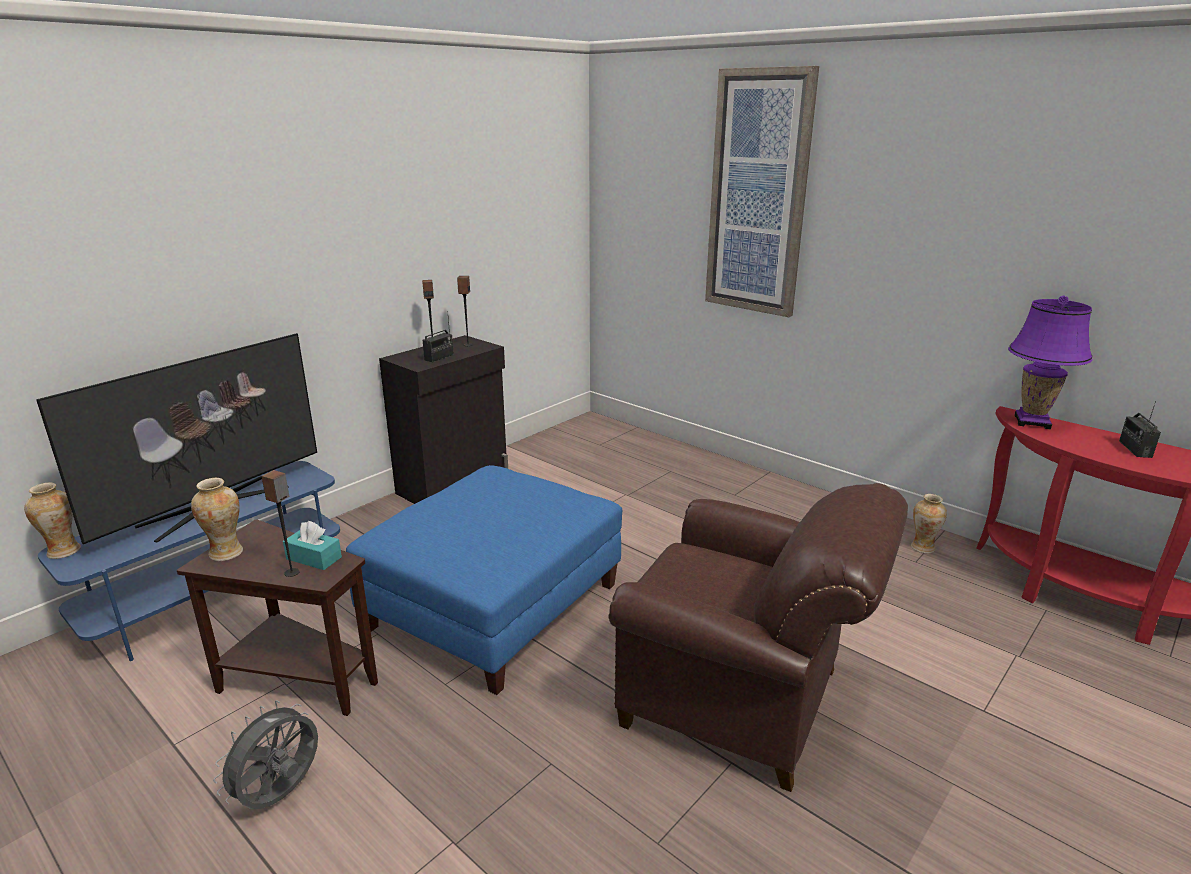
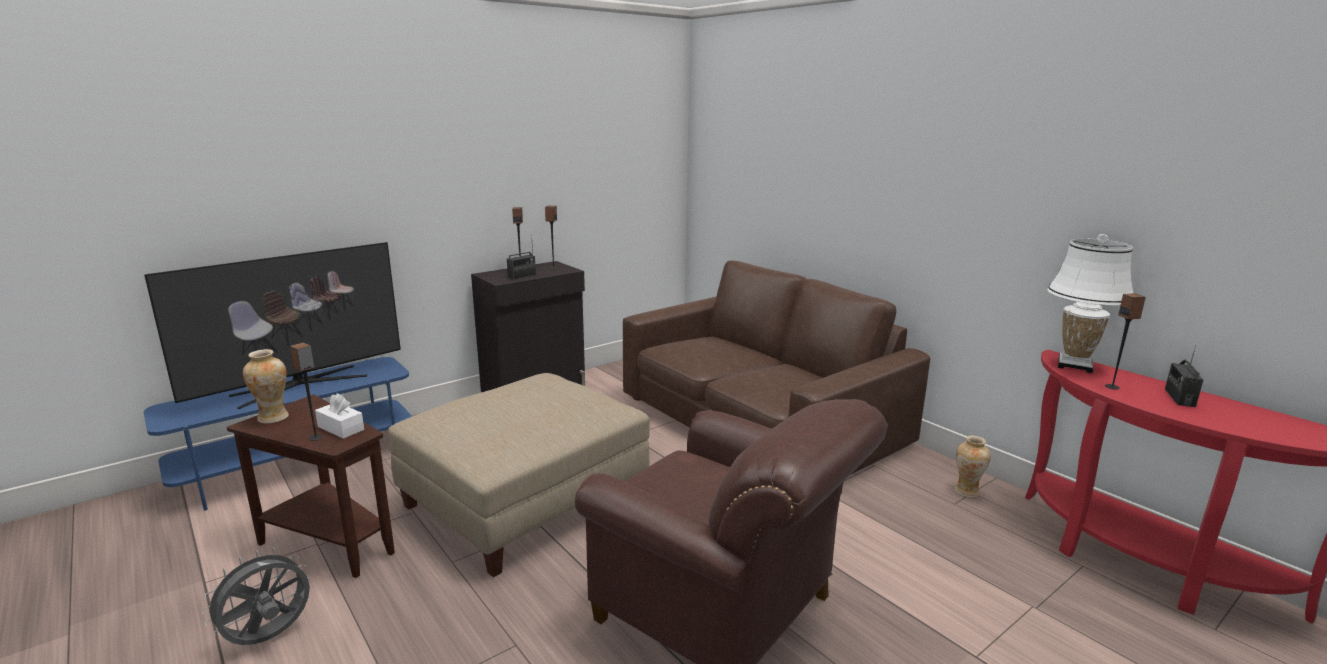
camera: 10 degrees right, 5 degrees down
(63, 551) = (164, 409): vase -> none
(314, 558) = (341, 428): turquoise tissue box -> white tissue box
(494, 605) = (525, 499): blue ottoman -> beige ottoman
(700, 492) = (758, 420): none -> brown sofa
(758, 194) = (826, 140): picture -> none
(1032, 422) = (1075, 365): purple table lamp -> white table lamp
(1074, 442) = (1112, 387): none -> speaker

